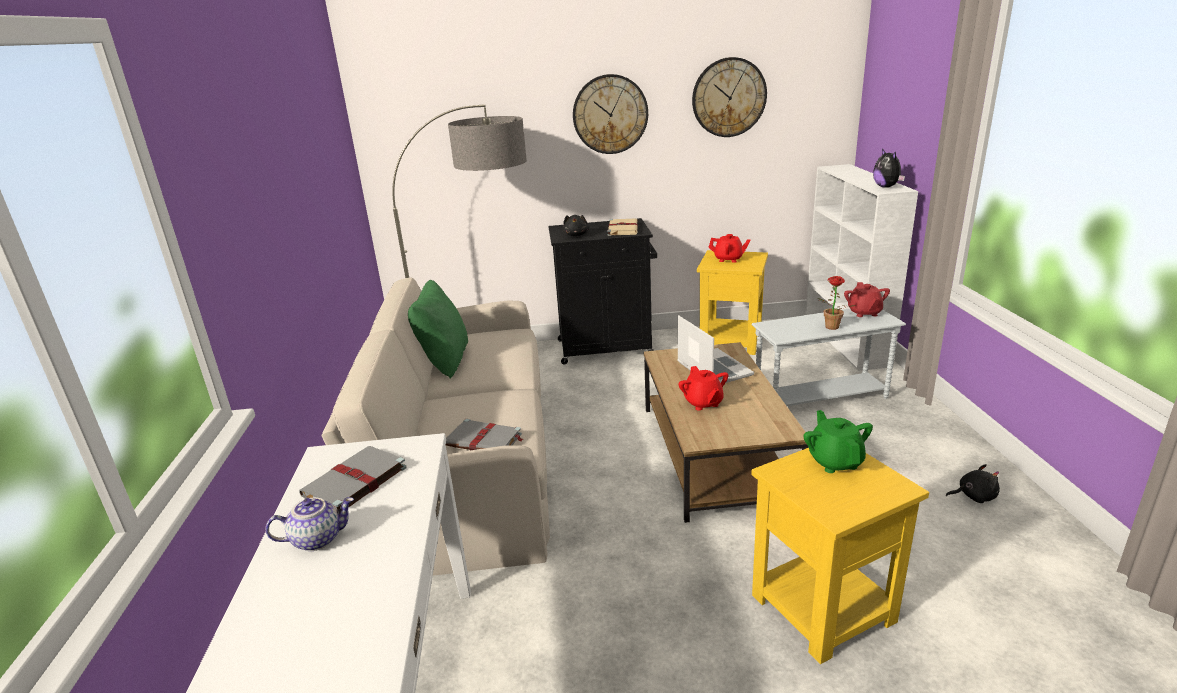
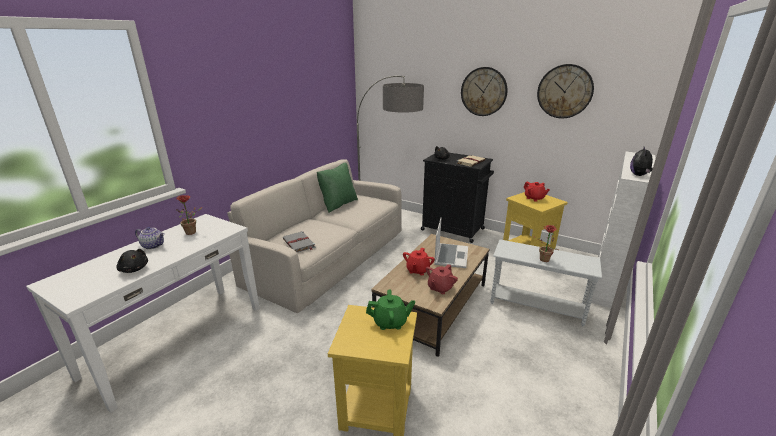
camera: 35 degrees right, 0 degrees up
(353, 483) = (193, 232): grey book -> potted plant
(835, 461) = (390, 322): green teapot -> green teapot turned 60 degrees clockwise
(864, 313) = (582, 260): red teapot -> red teapot (440, 288)
(973, 496) = (554, 411): black plush toy -> black plush toy (134, 269)

